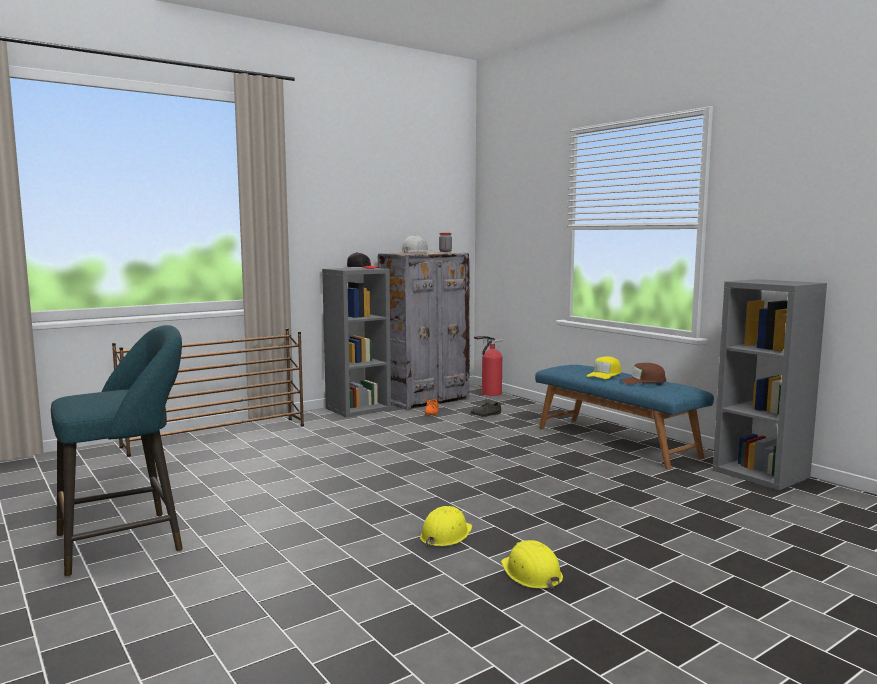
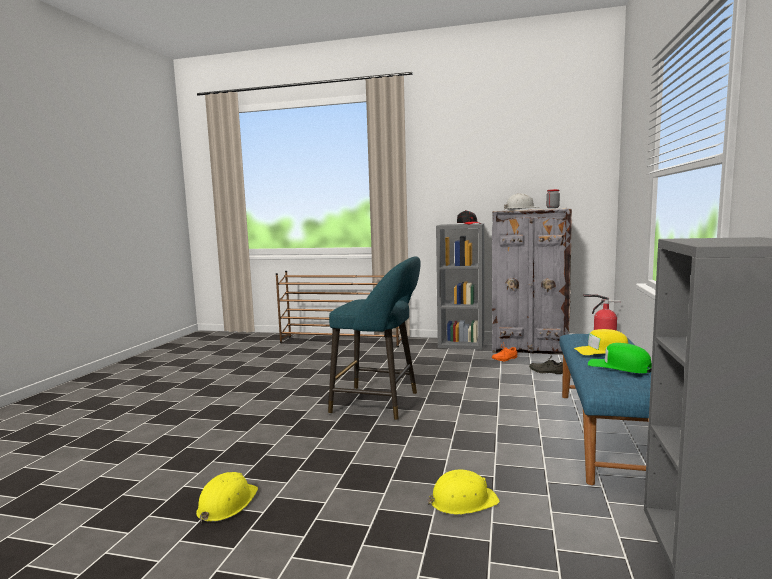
camera: 50 degrees right, 0 degrees up
(127, 541) = (169, 386): turquoise stool -> turquoise stool (380, 403)
(445, 535) = (267, 449): yellow hard hat -> yellow hard hat (462, 501)
(643, 381) = (619, 367): brown cap -> green cap

